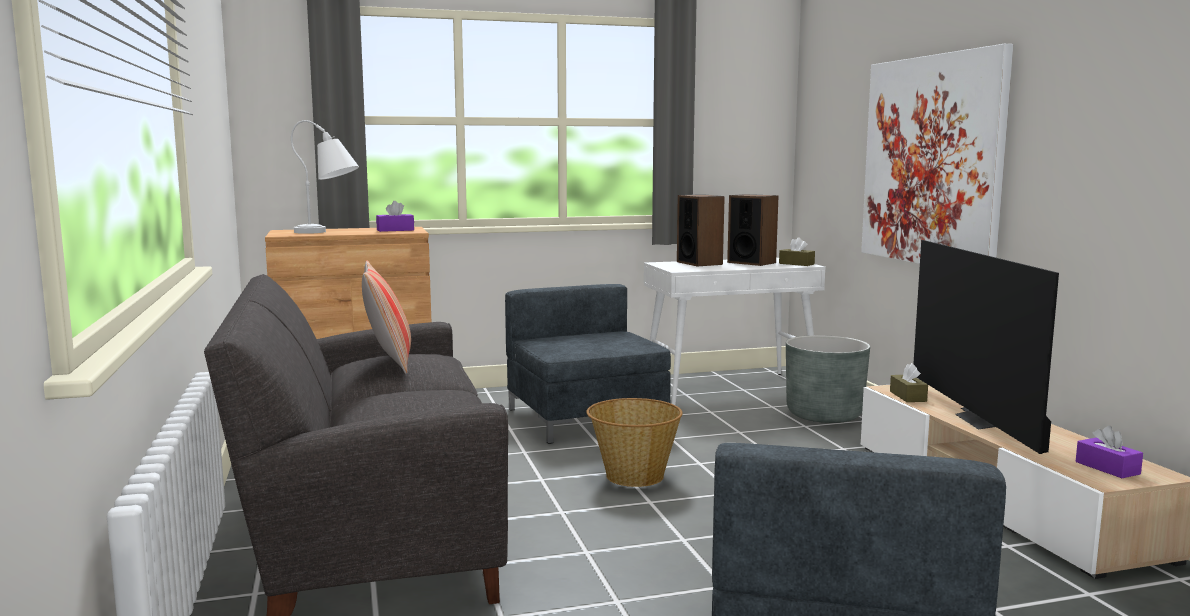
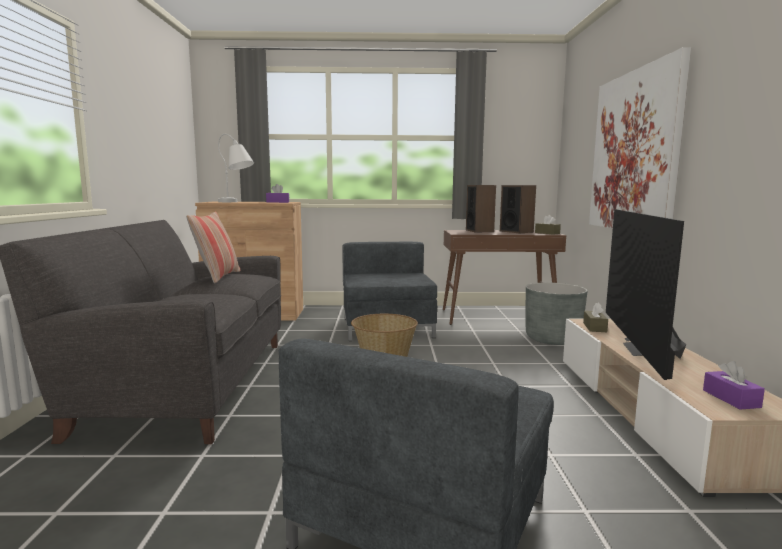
camera: 15 degrees right, 0 degrees up
(730, 389) = (498, 317): white console table -> brown console table

